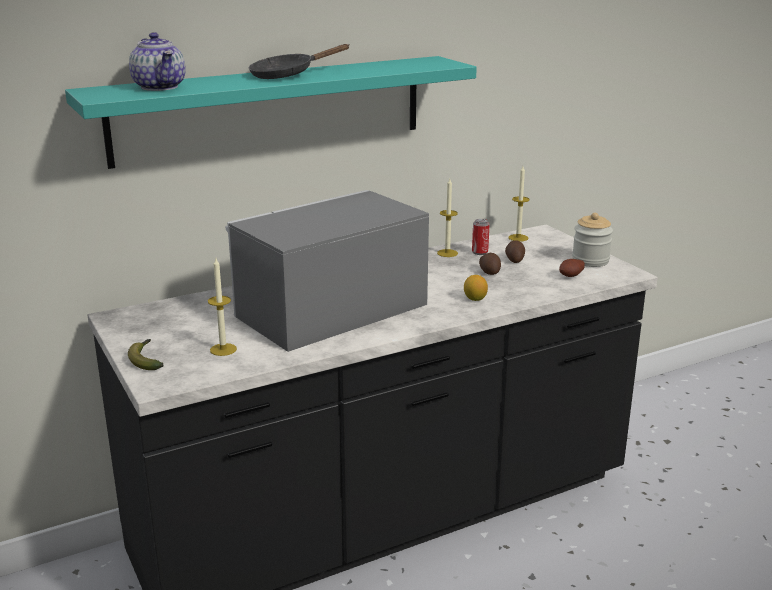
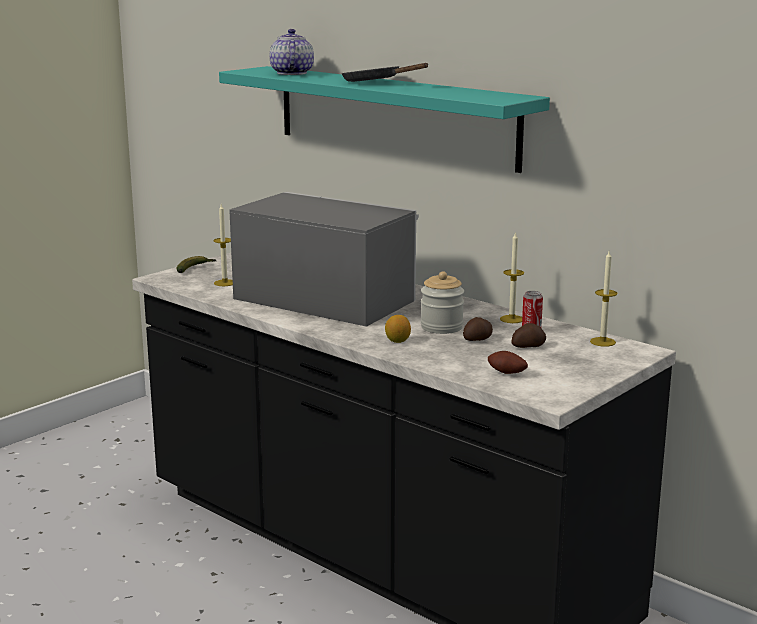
camera: 70 degrees right, 5 degrees down
(160, 87) = (291, 73): teapot -> teapot turned 135 degrees clockwise
(590, 260) = (570, 379): jar -> jar (441, 327)

